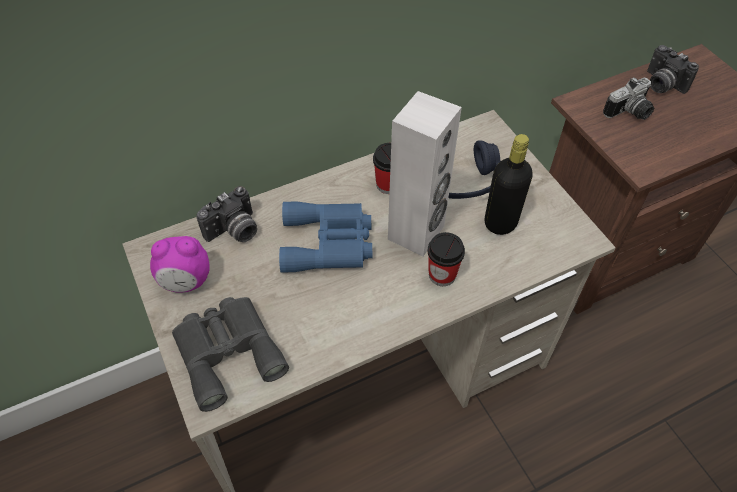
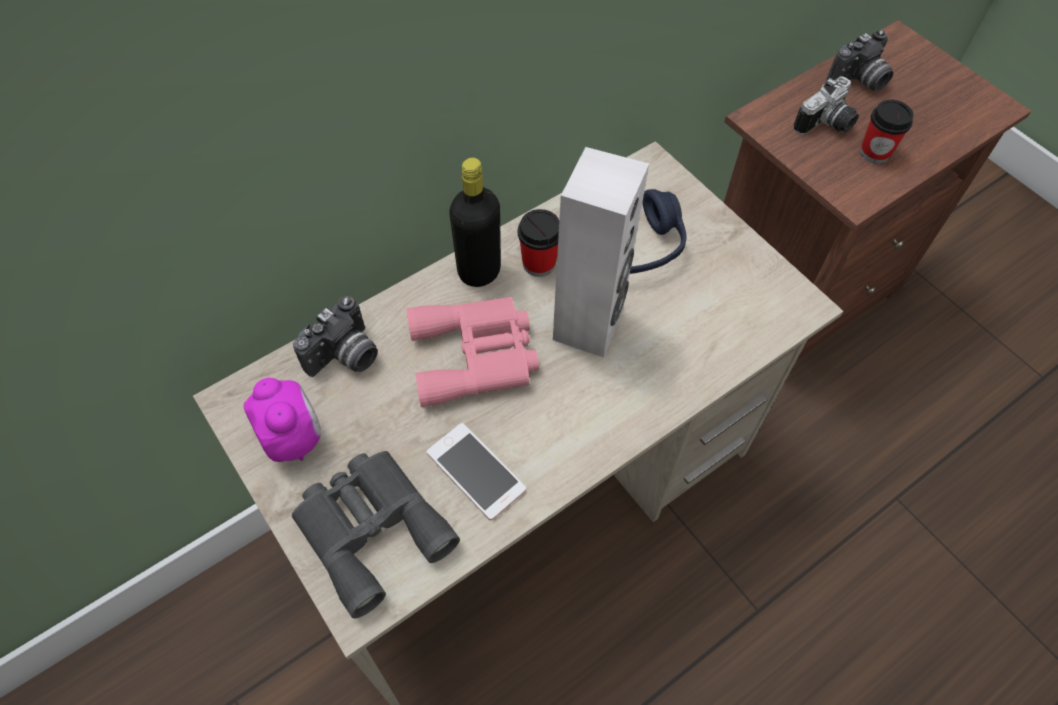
camera: 10 degrees left, 5 degrees up
(186, 281) = (294, 438): alarm clock -> alarm clock turned 105 degrees counterclockwise
(312, 323) = (476, 471): none -> phone
(329, 243) = (477, 355): blue binoculars -> pink binoculars
(442, 275) = (632, 379): cup -> cup (874, 153)
(500, 223) = (693, 297): black bottle -> black bottle (479, 271)
(661, 84) = (859, 81): camera -> camera turned 75 degrees counterclockwise

